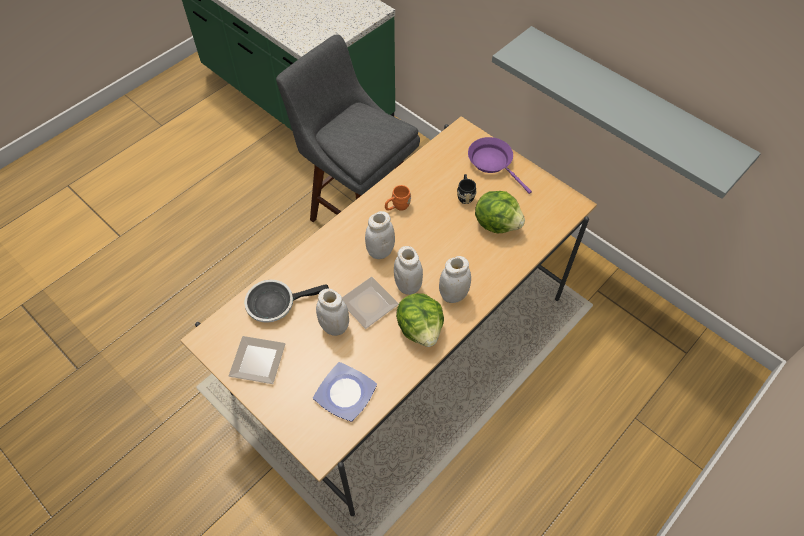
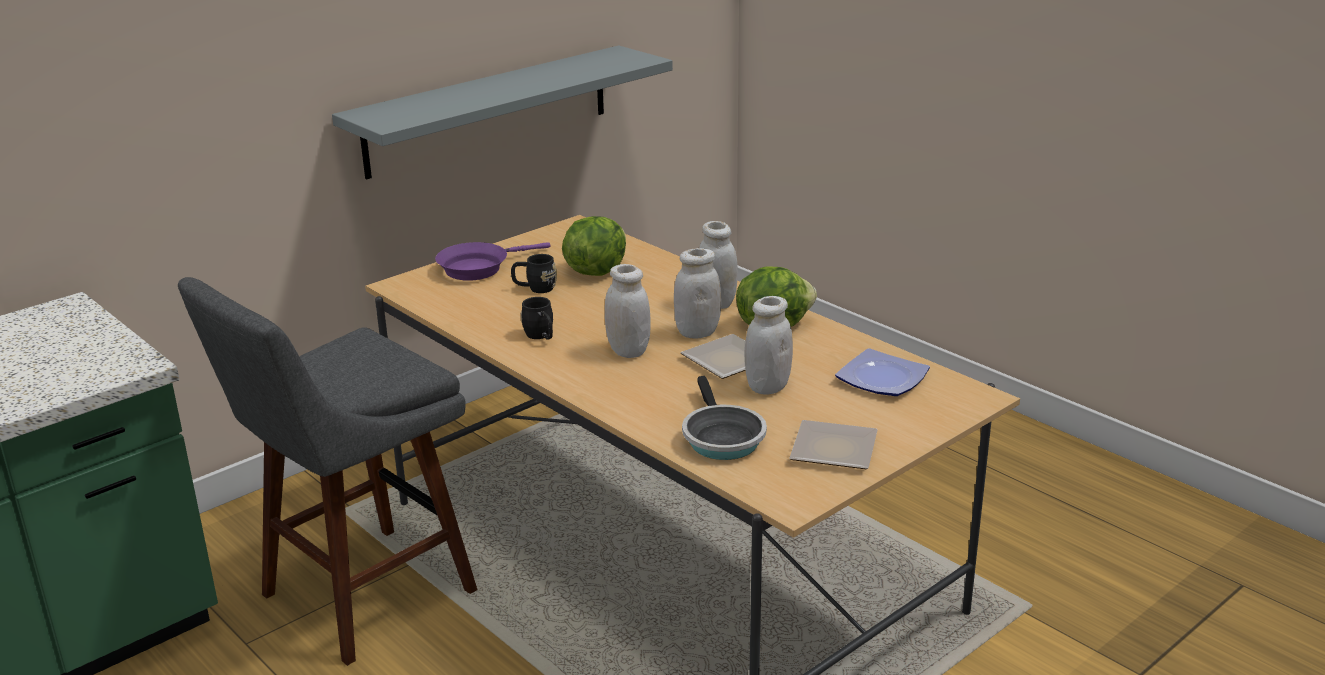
camera: 85 degrees left, 30 degrees down
(397, 207) = (541, 336): orange mug -> black mug

